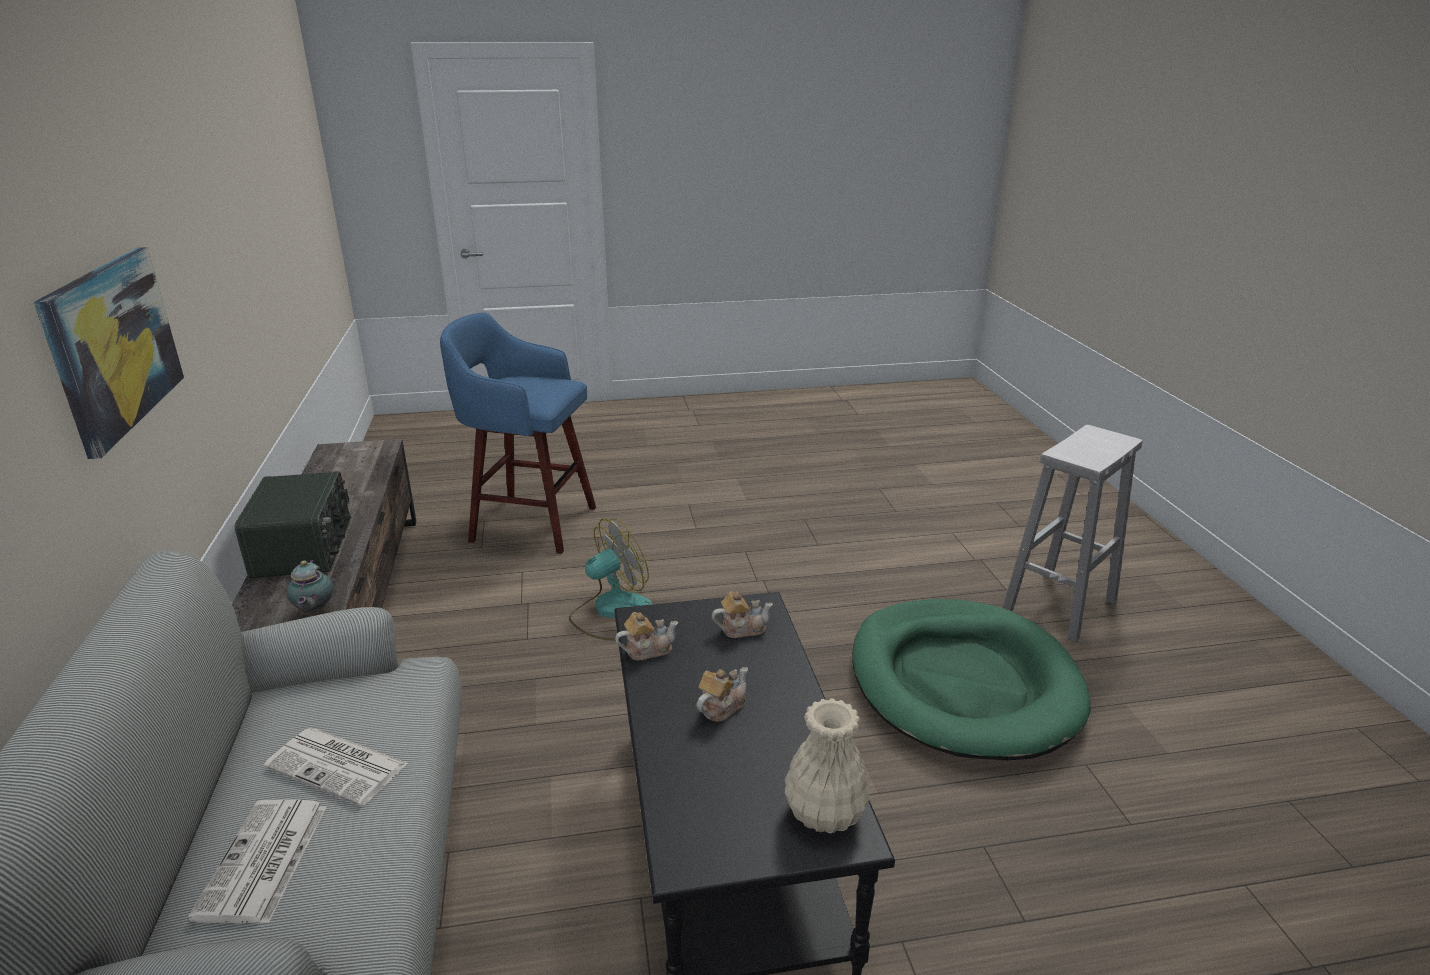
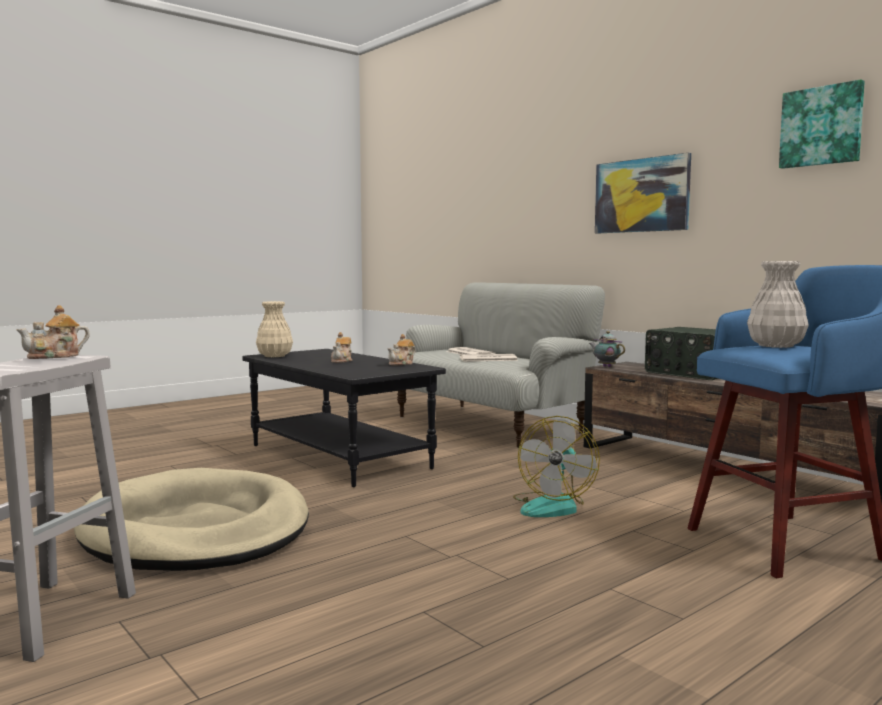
camera: 150 degrees right, 20 degrees down
(205, 195) = (821, 126): none -> picture
(525, 389) = (776, 346): none -> white vase
(742, 629) = (358, 370): teapot -> teapot (55, 356)
(962, 683) = (196, 529): green dog bed -> beige dog bed

